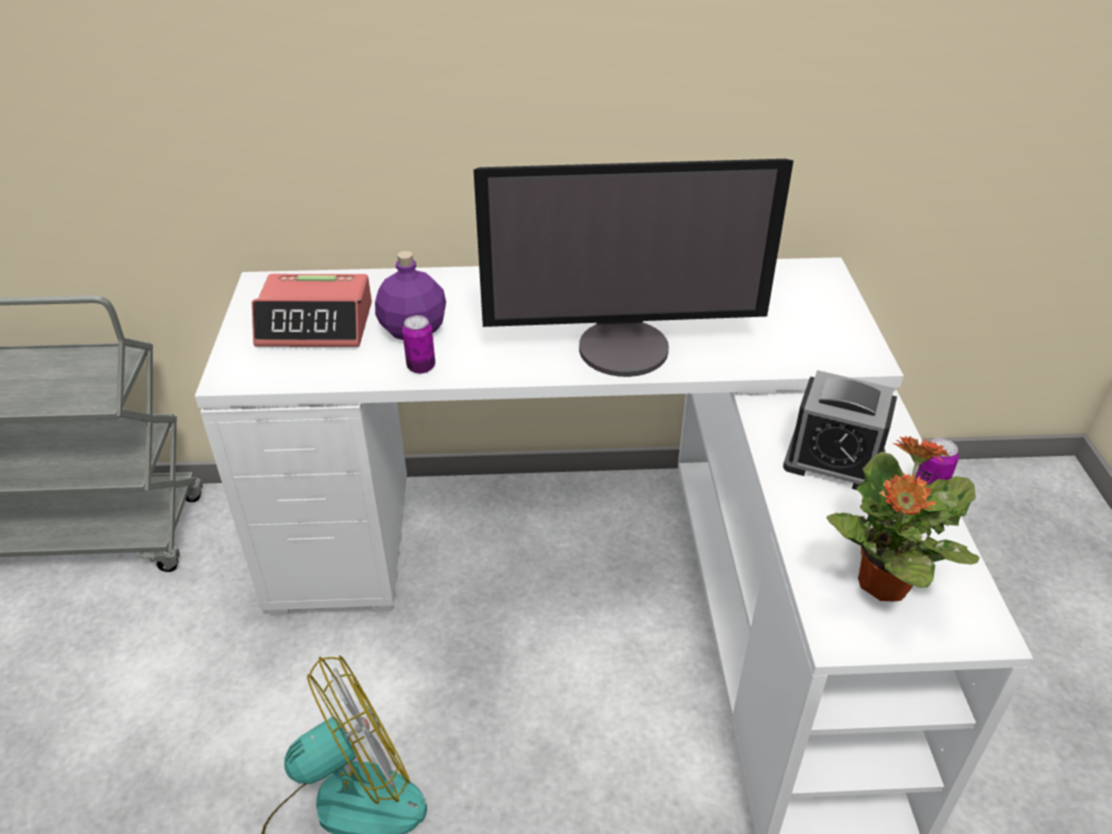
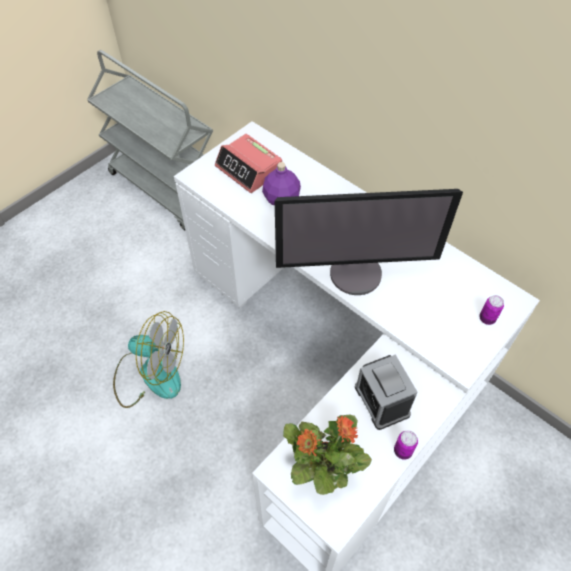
camera: 45 degrees right, 15 degrees up
(421, 367) = (263, 221): can -> can (487, 318)
(624, 347) = (356, 272): monitor -> monitor turned 45 degrees counterclockwise

